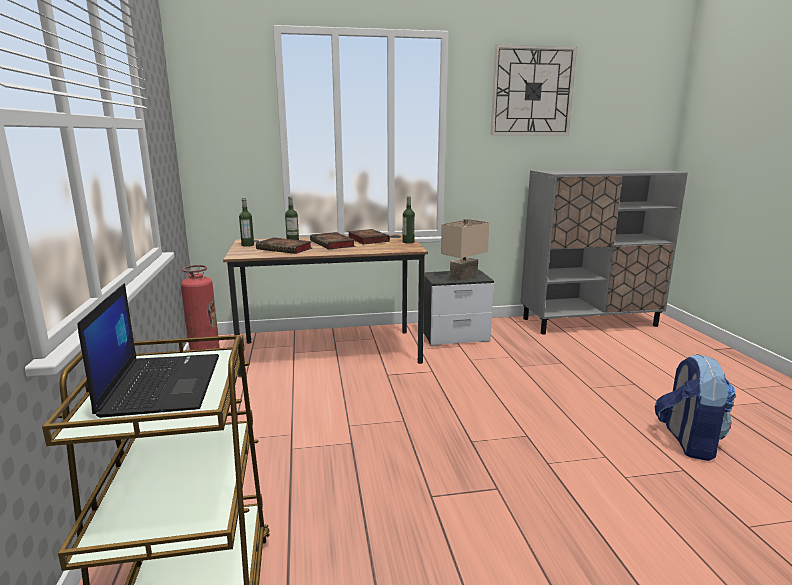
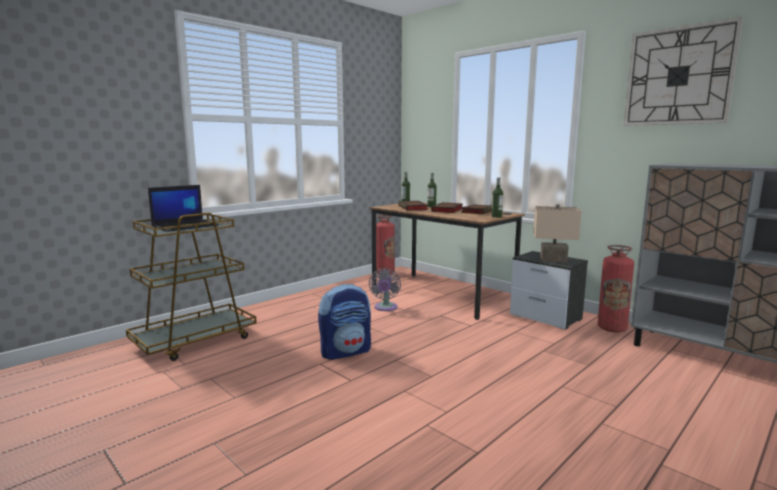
camera: 55 degrees right, 5 degrees down
(320, 394) = (385, 308): none -> grey fan
(506, 327) = (612, 328): none -> fire extinguisher
(688, 441) = (538, 450): backpack -> backpack (346, 352)

